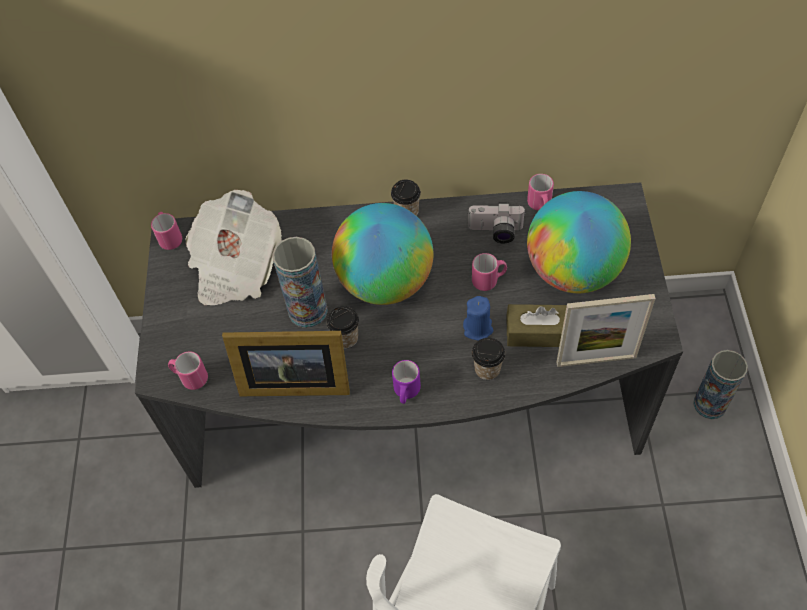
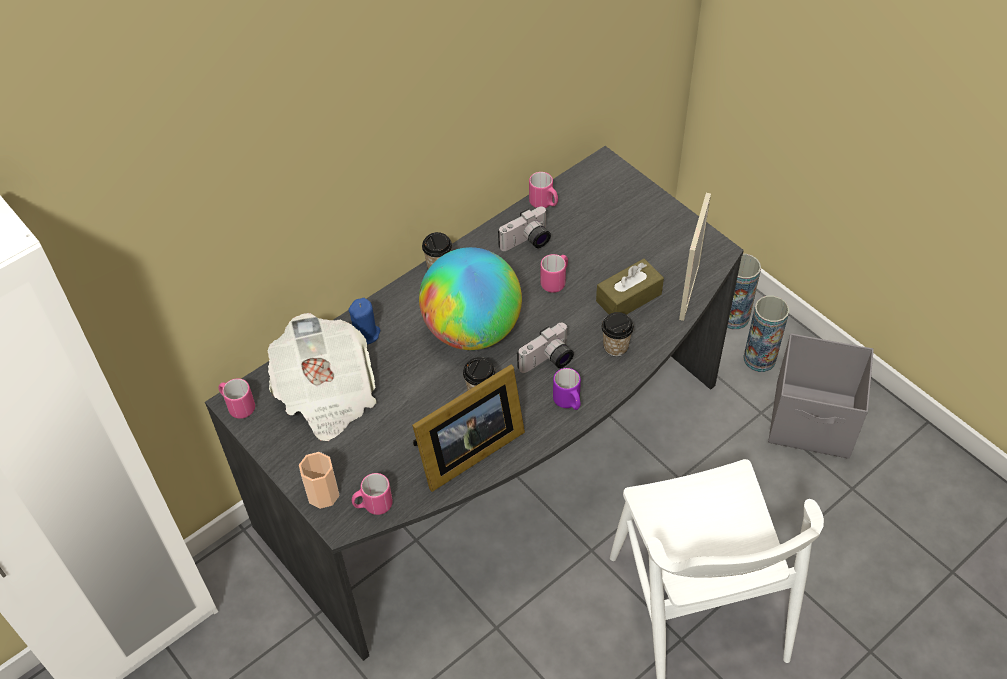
camera: 40 degrees left, 5 degrees down
(165, 345) = (323, 494): none -> cup
(308, 311) = (427, 390): vase -> vase (759, 359)
(421, 346) = (548, 361): none -> camera
(478, 328) = (580, 321): blue candle -> blue candle (365, 334)
(572, 271) = (613, 238): globe -> none
(596, 360) = (689, 292): picture frame -> picture frame turned 150 degrees clockwise
(704, 544) = (813, 421): none -> grey storage box

